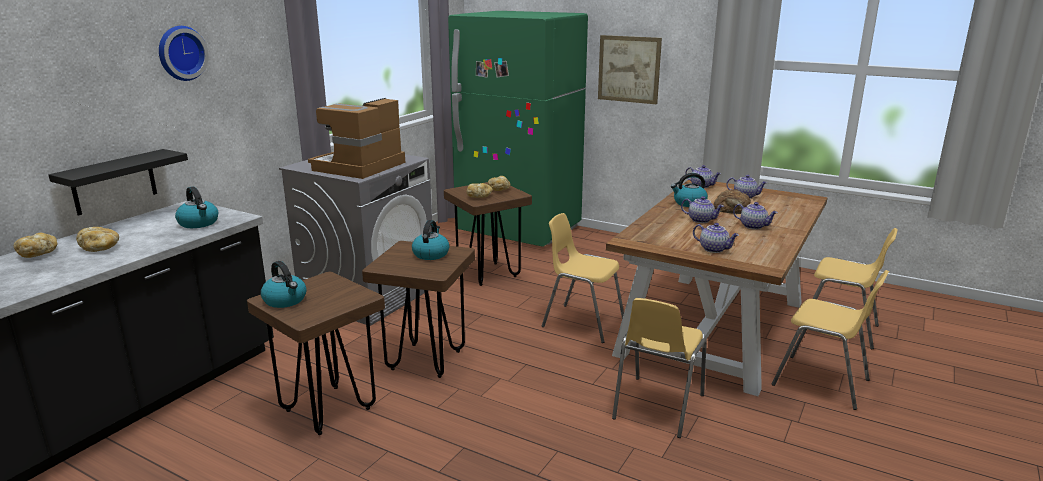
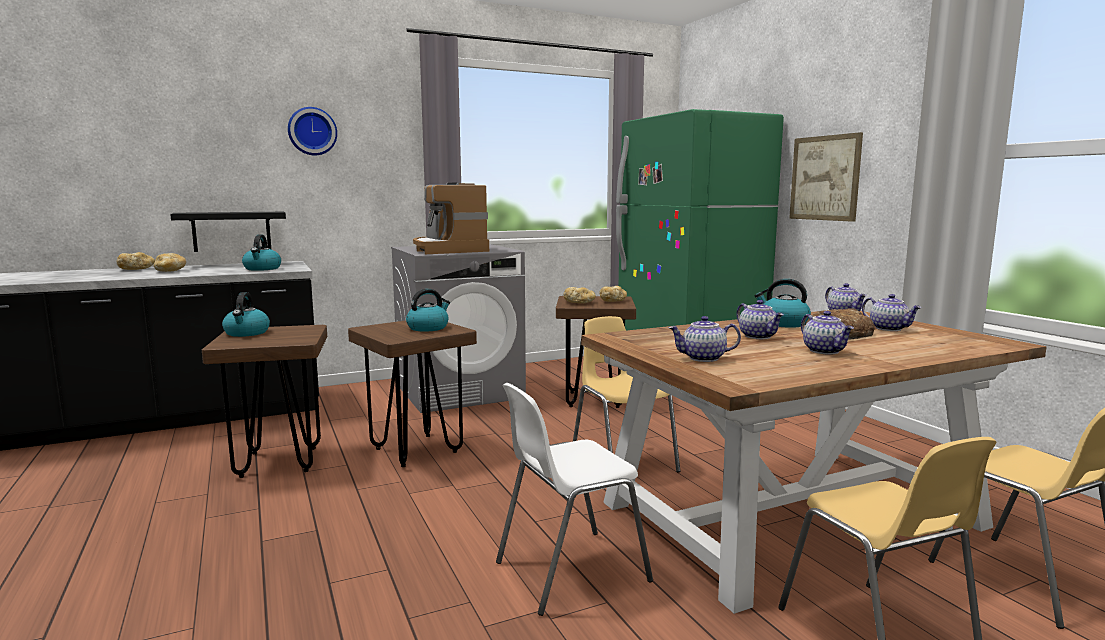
camera: 35 degrees right, 10 degrees down
(359, 167) = (447, 250): coffee machine -> coffee machine turned 90 degrees counterclockwise
(657, 407) = (569, 571): yellow chair -> white chair
(714, 249) = (703, 358): teapot -> teapot turned 105 degrees clockwise

